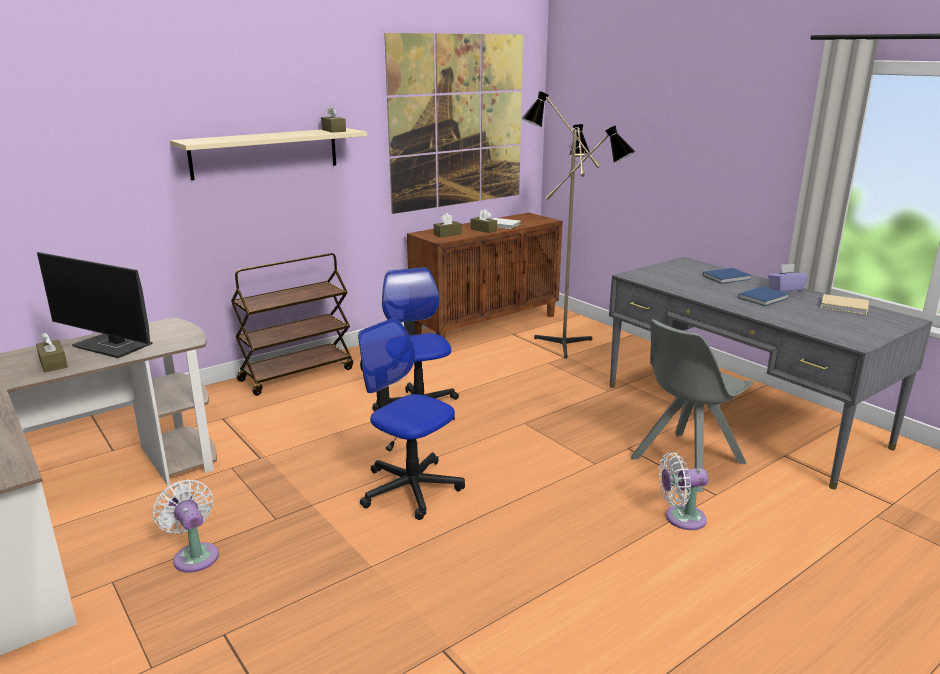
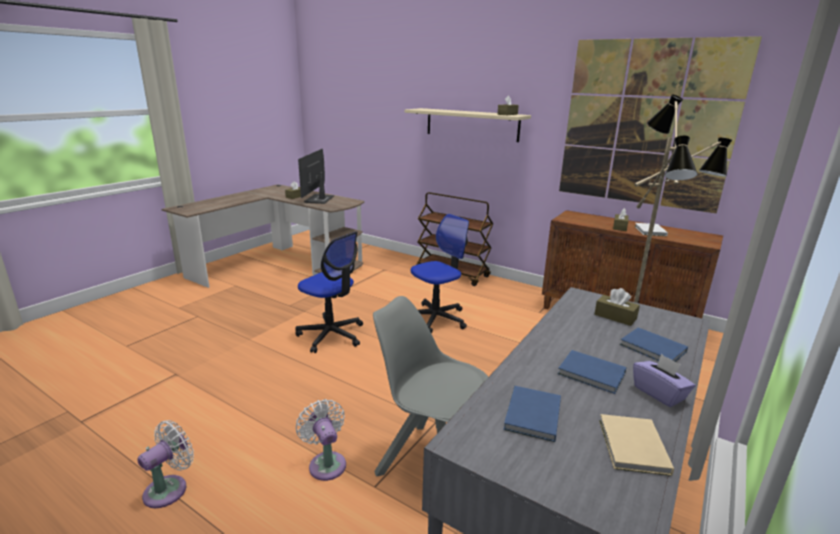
camera: 70 degrees right, 0 degrees up
(194, 555) = (256, 295): white fan -> white fan (169, 488)
(410, 488) = (331, 335): office chair -> office chair turned 105 degrees clockwise
(447, 234) = (583, 219): brown tissue box -> brown tissue box (615, 316)
(820, 321) = (531, 416): none -> blue book

